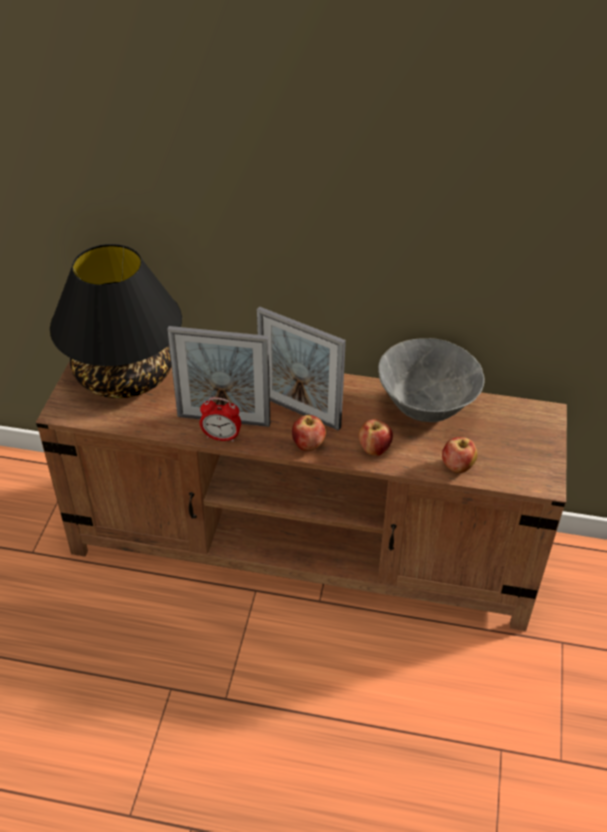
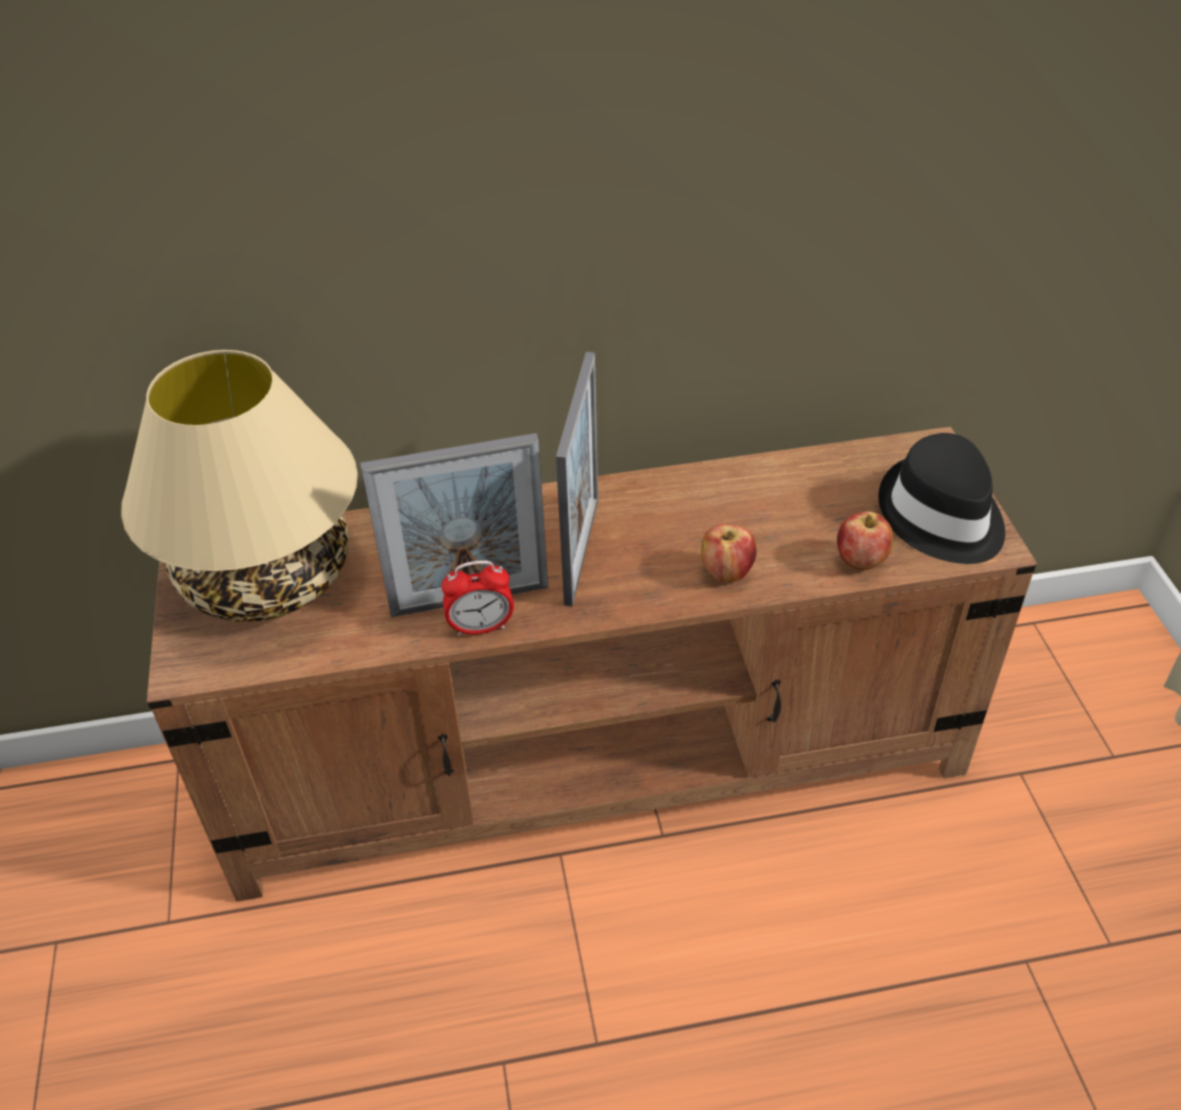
camera: 20 degrees left, 0 degrees up
(126, 375) = (268, 576): black table lamp -> beige table lamp
(299, 412) = (582, 550): picture frame -> picture frame turned 90 degrees counterclockwise
(308, 445) = (624, 597): apple -> none
(426, 409) = (766, 491): grey bowl -> none
(523, 456) = (941, 516): none -> black hat

